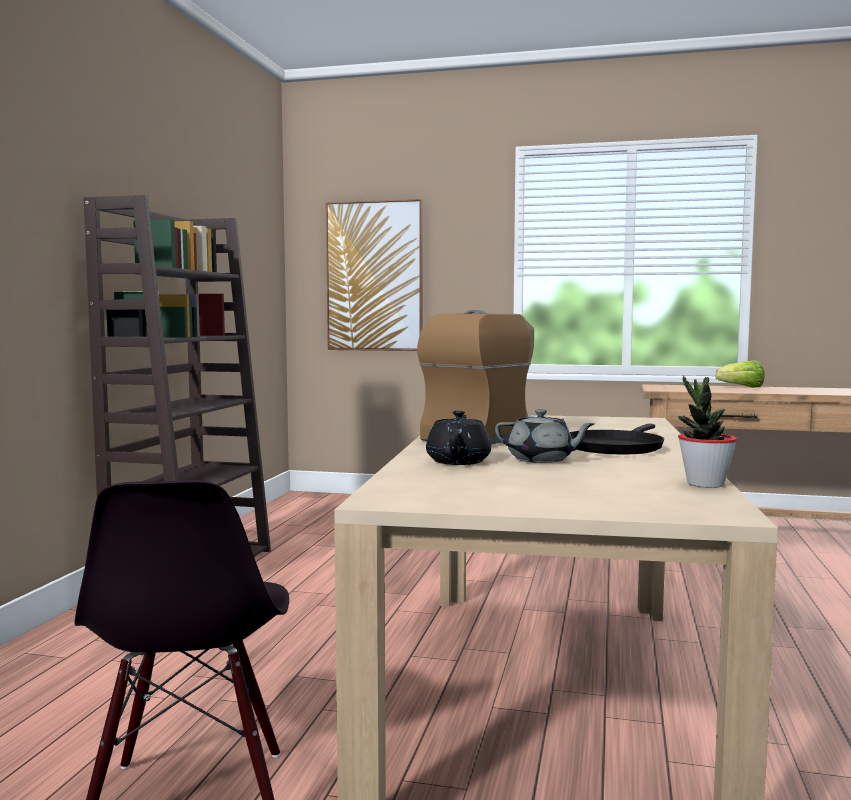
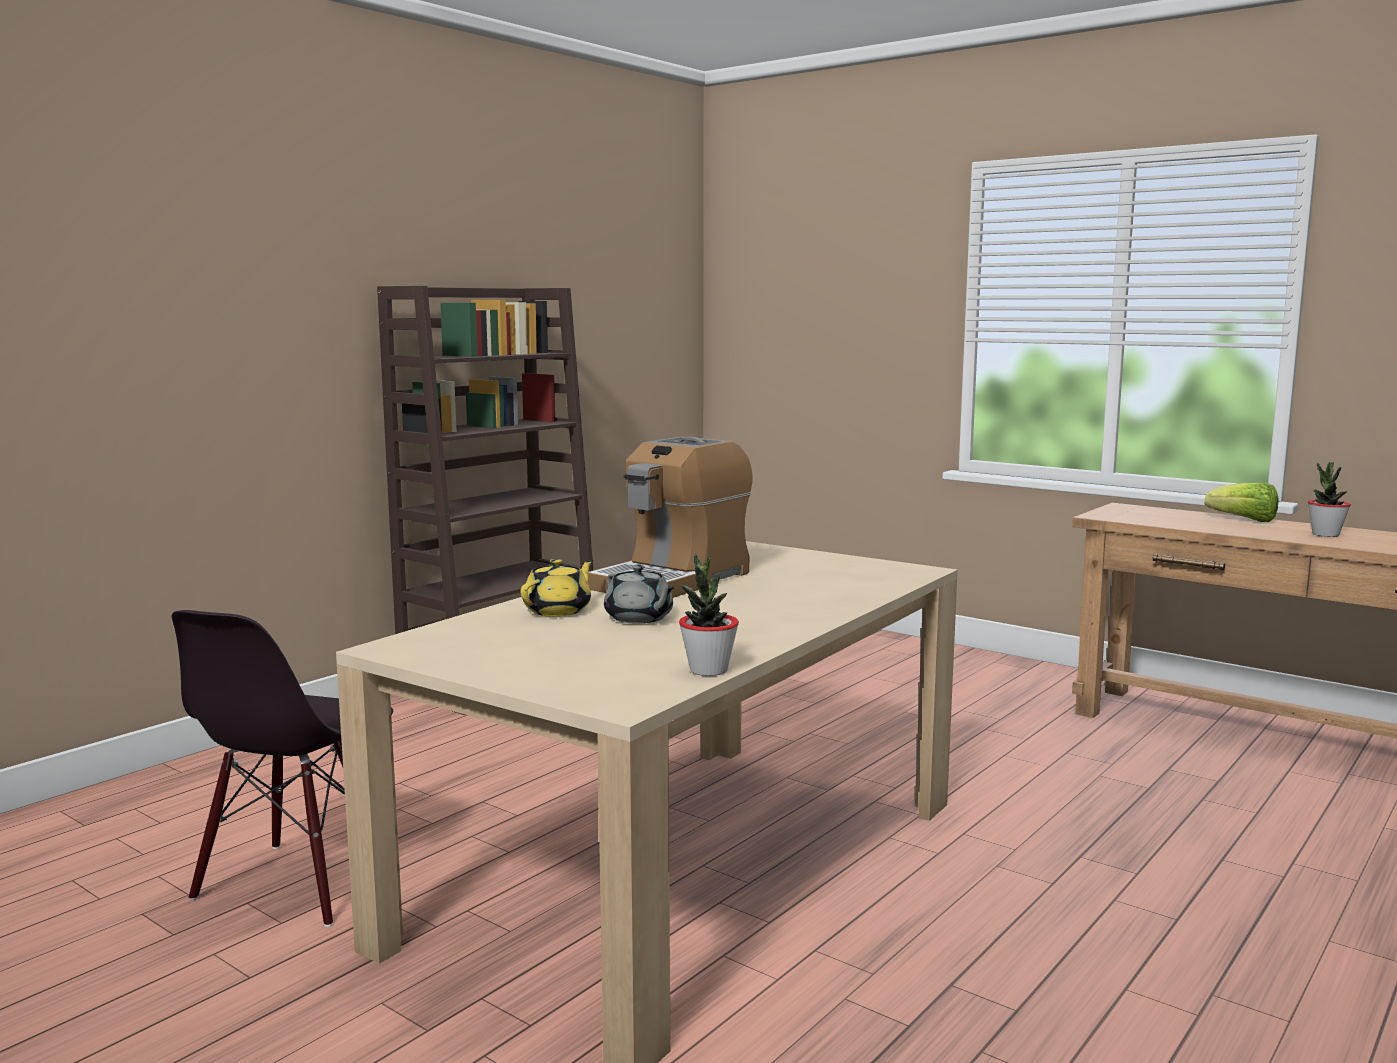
camera: 25 degrees right, 5 degrees up
(375, 276) = (799, 335): picture -> none
(459, 461) = (558, 610): black teapot -> yellow teapot
(491, 437) = (673, 580): coffee machine -> coffee machine turned 150 degrees clockwise
(615, 447) = (760, 610): black frying pan -> none
(805, 390) = (1325, 534): none -> potted plant

